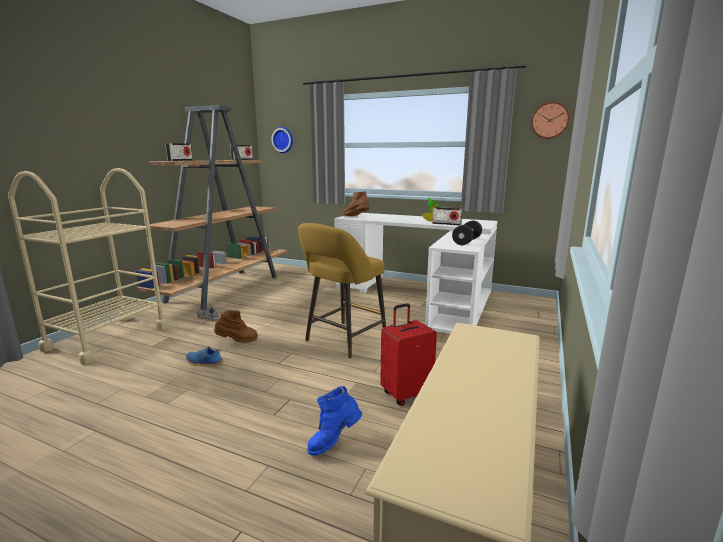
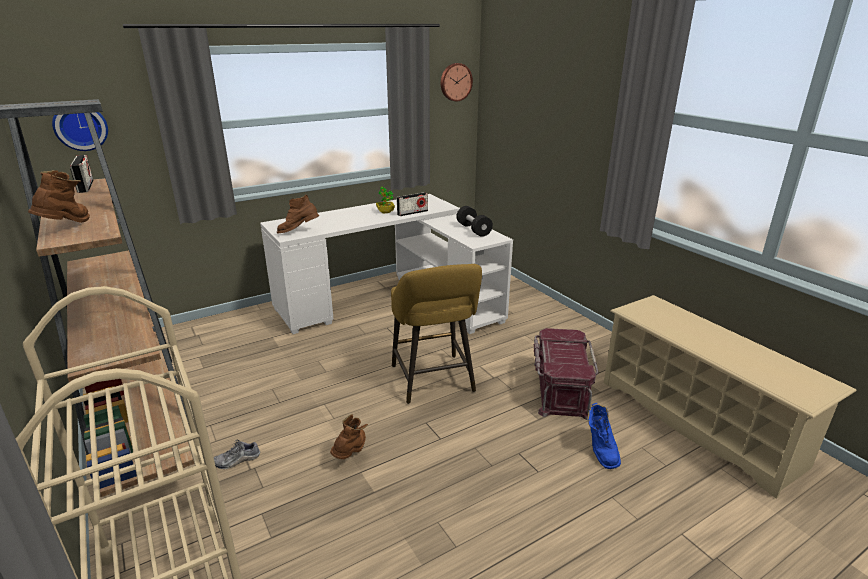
camera: 55 degrees left, 10 degrees up
(180, 160) = (67, 227): radio -> brown boot
(204, 362) = (382, 494): blue shoe -> none
(406, 394) = (559, 388): red suitcase -> red storage box

